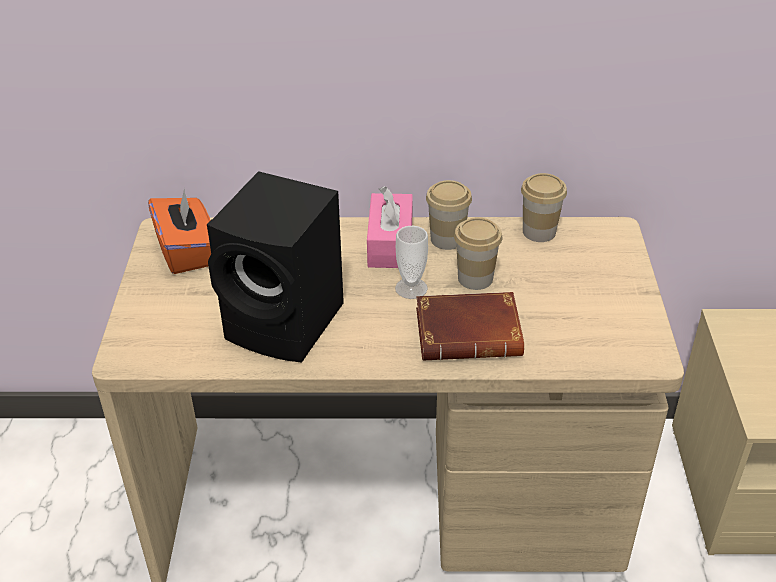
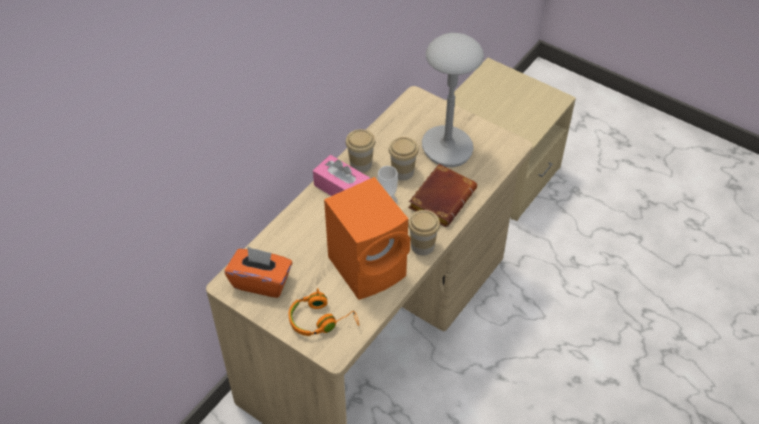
camera: 55 degrees left, 10 degrees up
(167, 324) = (321, 320): none -> orange headphones
(288, 324) = (370, 266): black speaker -> orange speaker
(539, 232) = (389, 126): cup -> cup (422, 246)
(565, 297) = (447, 148): none -> grey table lamp

